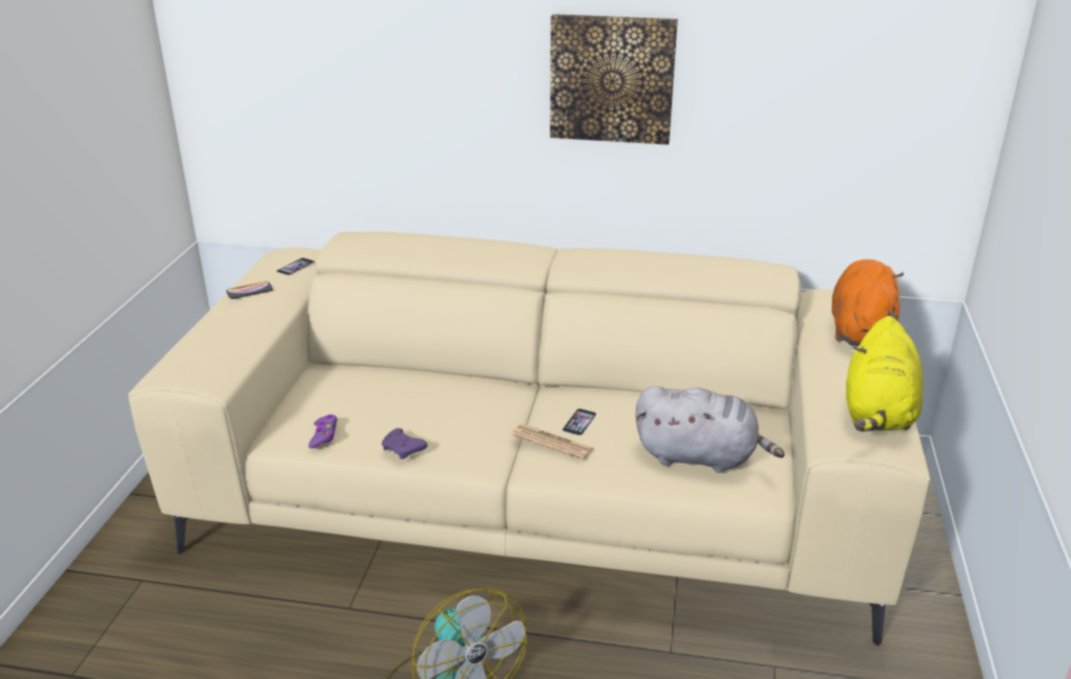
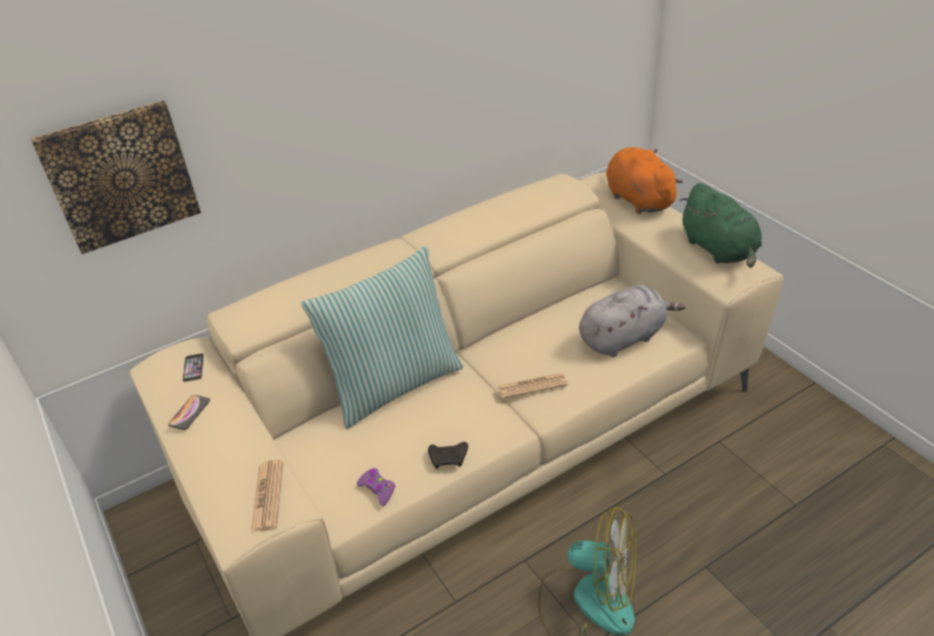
camera: 40 degrees left, 10 degrees up
(209, 364) = (268, 496): none -> newspaper
(403, 450) = (449, 459): purple game controller -> black game controller
(447, 376) = (394, 384): none -> pillow
(579, 422) = (527, 360): phone -> none
(612, 78) = (411, 81): picture -> picture (120, 176)
(878, 413) = (719, 250): yellow plush toy -> green plush toy

